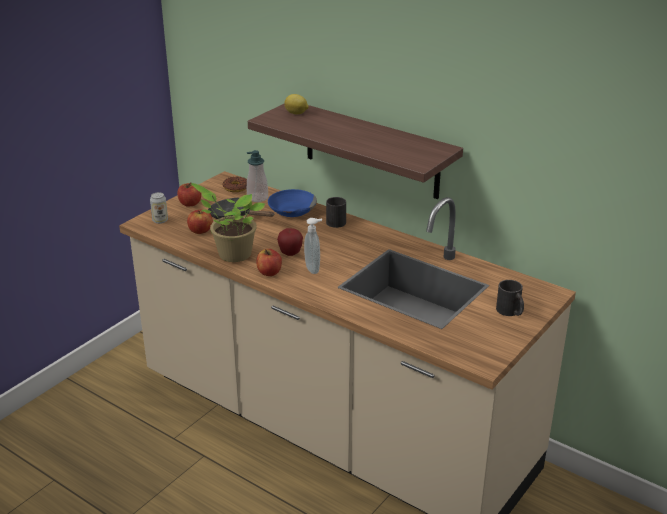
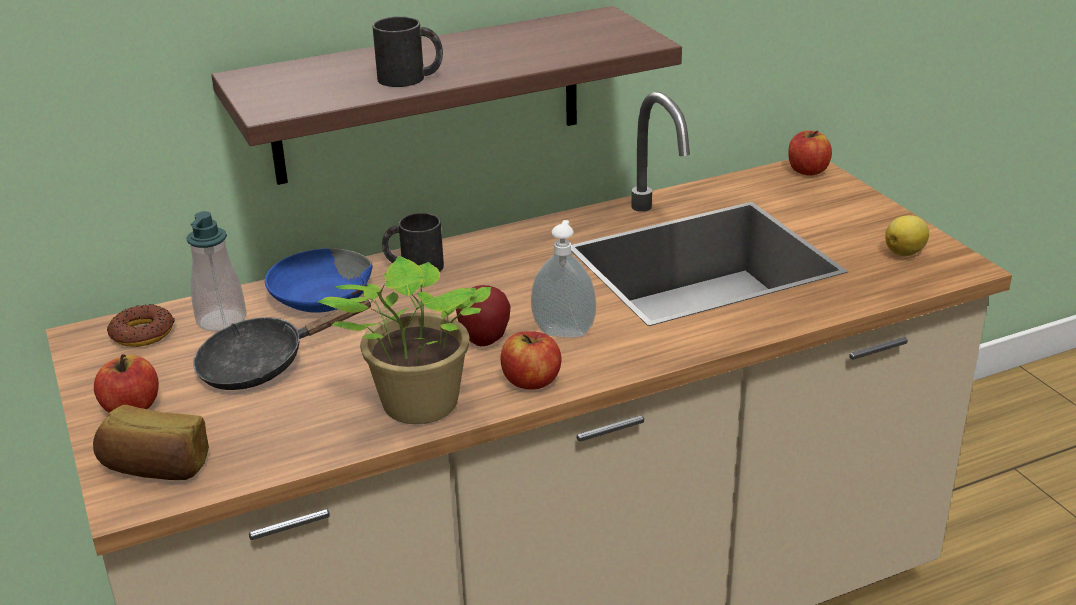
camera: 60 degrees left, 0 degrees up
(160, 220) = (155, 468): can -> bread
(200, 231) = (271, 423): apple -> apple (807, 170)
(296, 113) = (289, 80): lemon -> lemon (905, 252)
(511, 312) = (838, 208): black mug -> black mug (411, 78)

